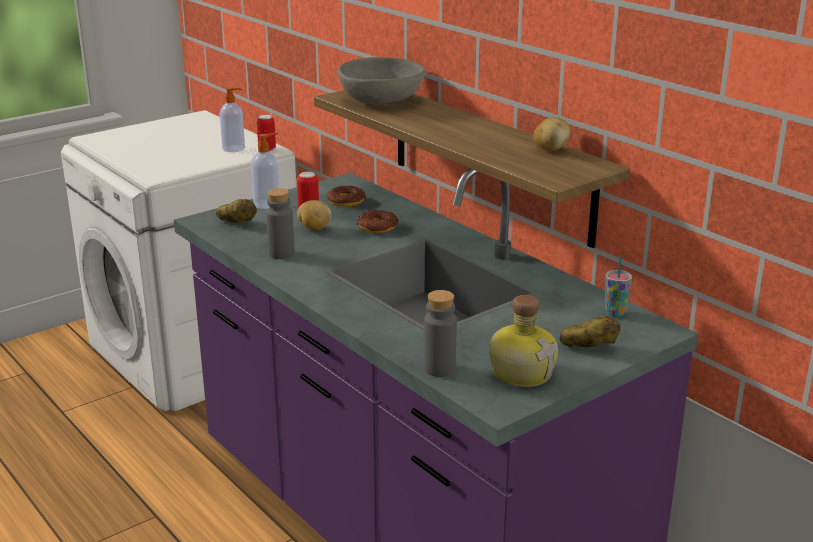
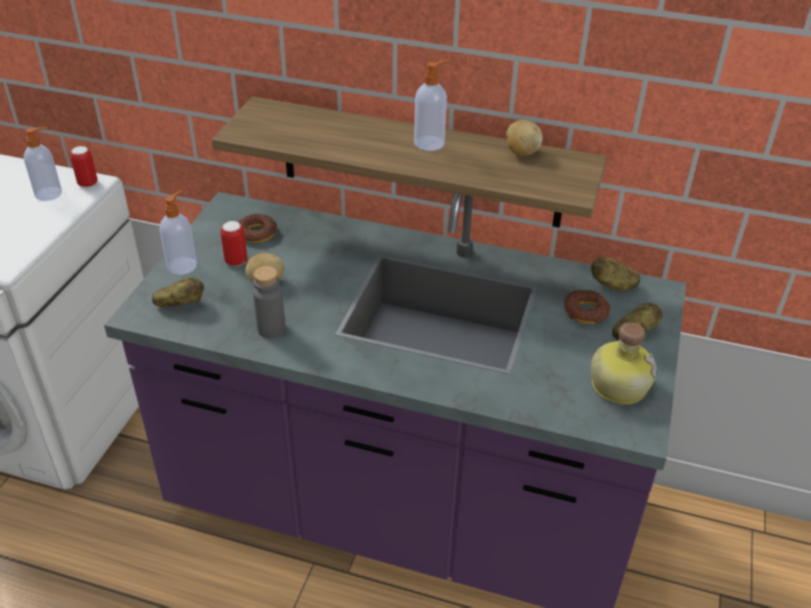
camera: 35 degrees left, 15 degrees up
(377, 227) = (322, 257): donut -> donut (585, 312)
(380, 102) = (290, 128): grey bowl -> none
(439, 369) = (556, 412): grey bottle -> none
(478, 129) = (430, 143): none -> soap dispenser
(615, 313) = (612, 285): cup -> potato

